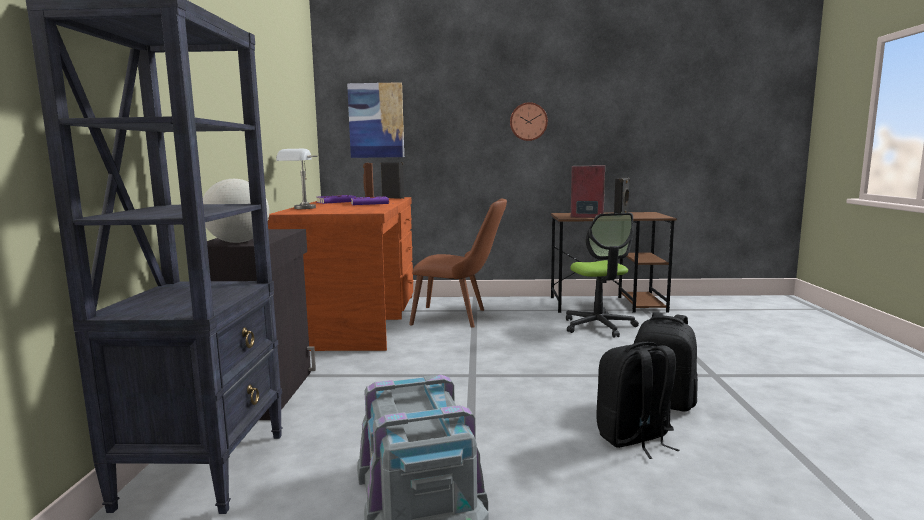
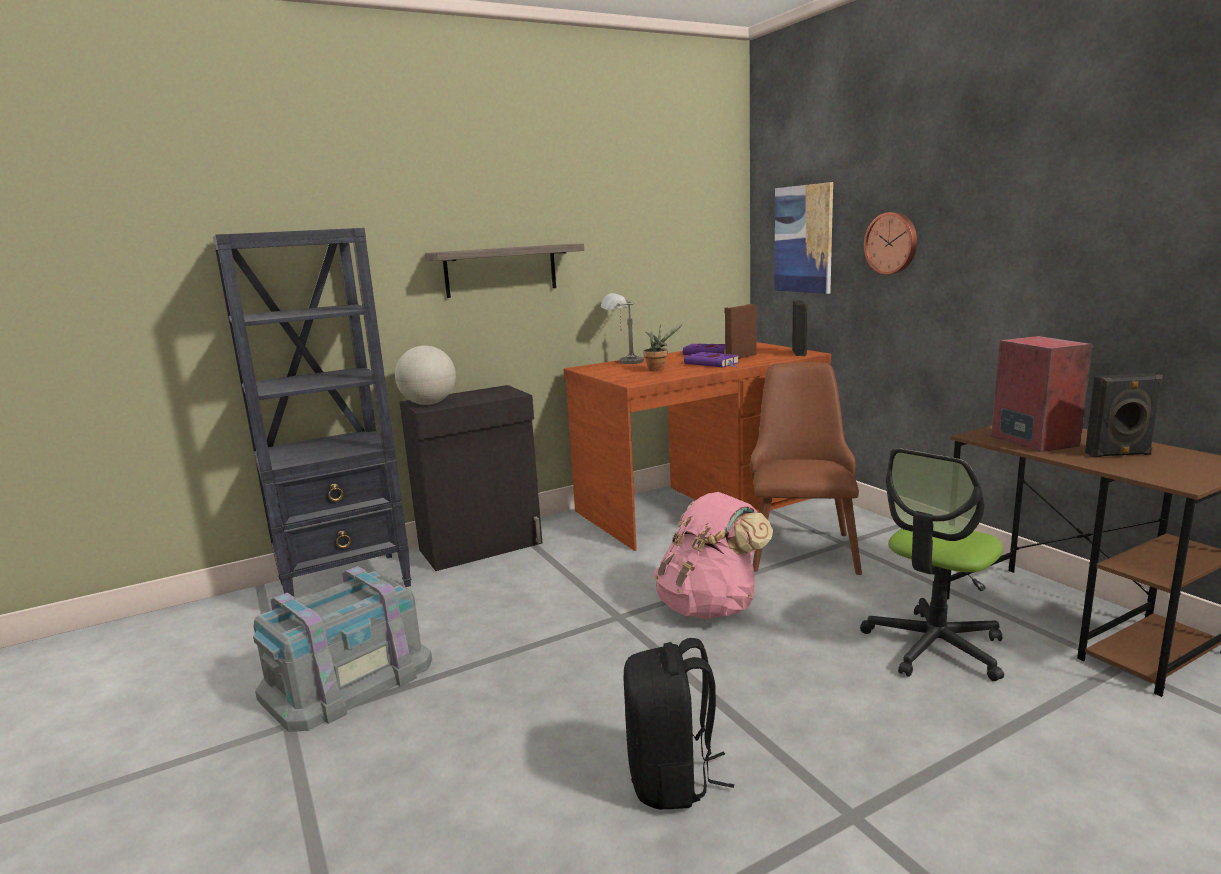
camera: 60 degrees right, 5 degrees up
(228, 115) = (501, 270): none -> shelf
(351, 208) = (658, 369): none -> potted plant
(459, 317) = (801, 544): brown chair -> brown chair turned 150 degrees counterclockwise
(497, 352) = (710, 606): none -> pink backpack
(528, 122) = (1005, 241): wall clock -> wall clock (892, 243)
(635, 438) = (532, 778): black backpack -> none

